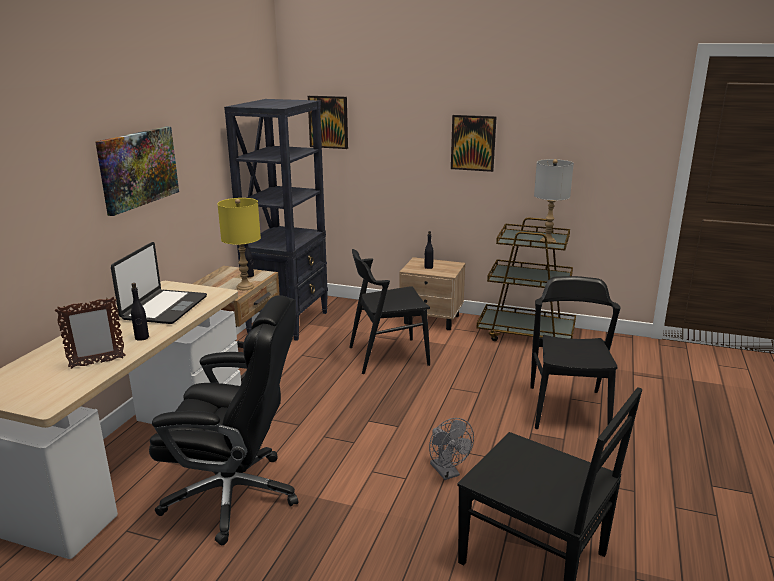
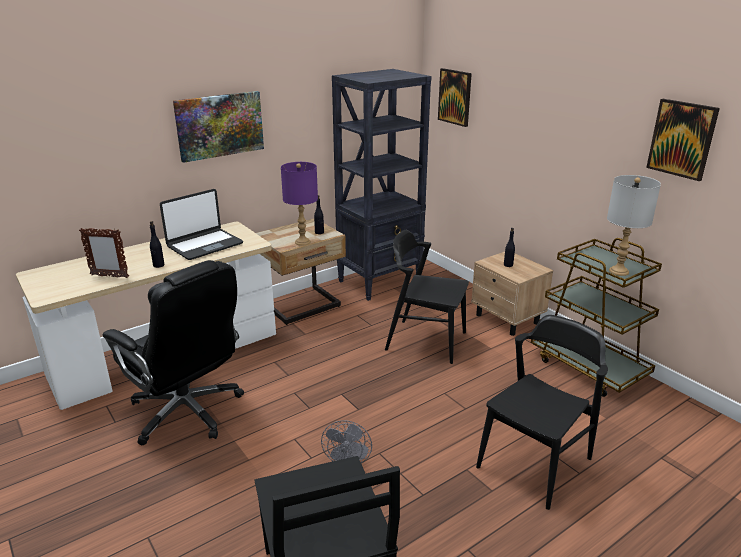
camera: 35 degrees right, 5 degrees up
(245, 287) = (302, 242): yellow table lamp -> purple table lamp
(473, 143) = (577, 141): picture -> picture (682, 139)

